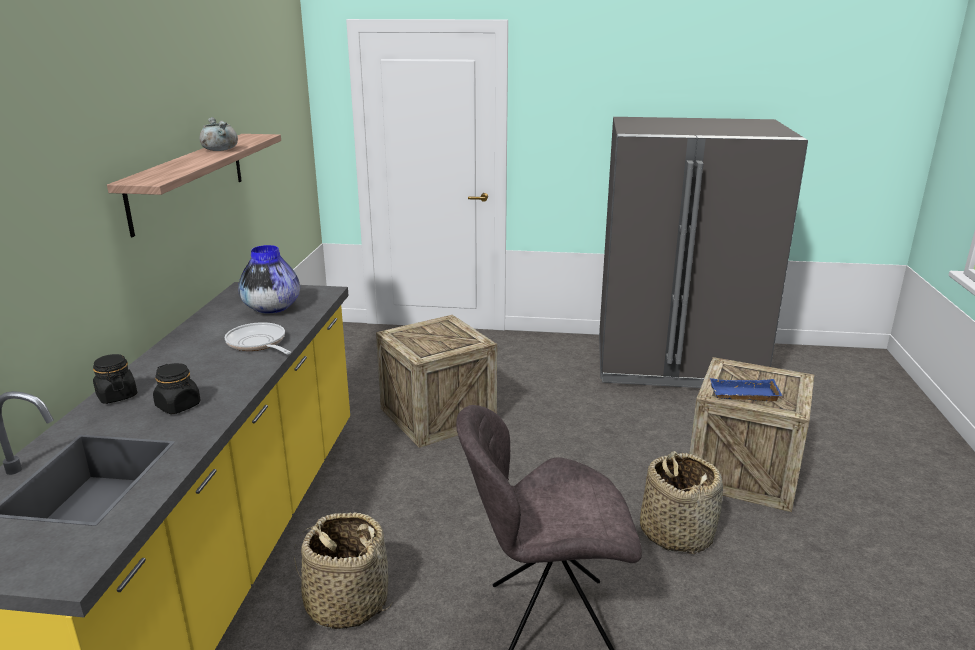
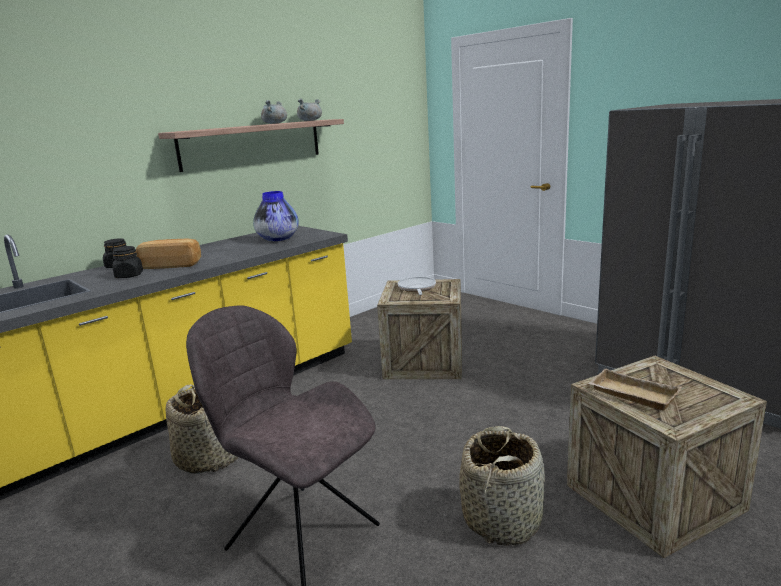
camera: 40 degrees right, 5 degrees down
(205, 376) = (171, 265): none -> bread
(245, 140) = (310, 120): none -> grey cooking pot
(258, 344) = (230, 255): frying pan -> frying pan (417, 289)
(743, 395) = (631, 395): blue tray -> beige tray

